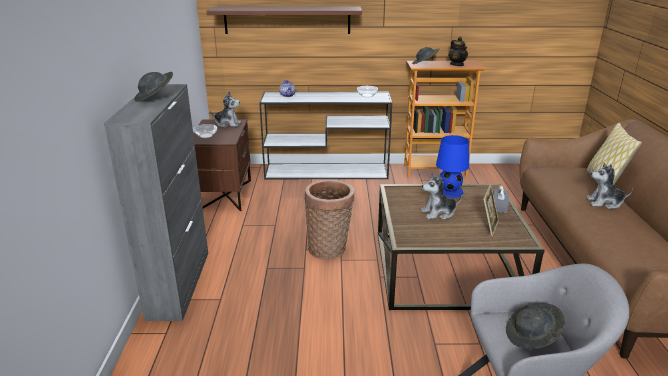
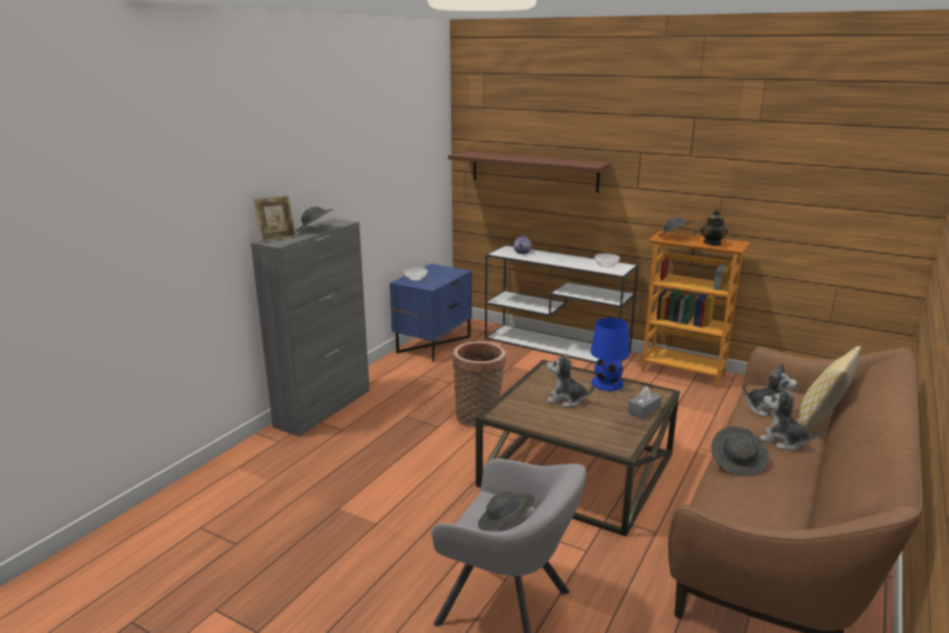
camera: 30 degrees right, 5 degrees down
(224, 194) = (433, 344): brown nightstand -> blue nightstand
(228, 124) = (448, 271): plush toy -> plush toy (767, 410)
(488, 227) = (602, 426): picture frame -> picture frame (277, 237)
(603, 226) = (738, 462): none -> grey hat

